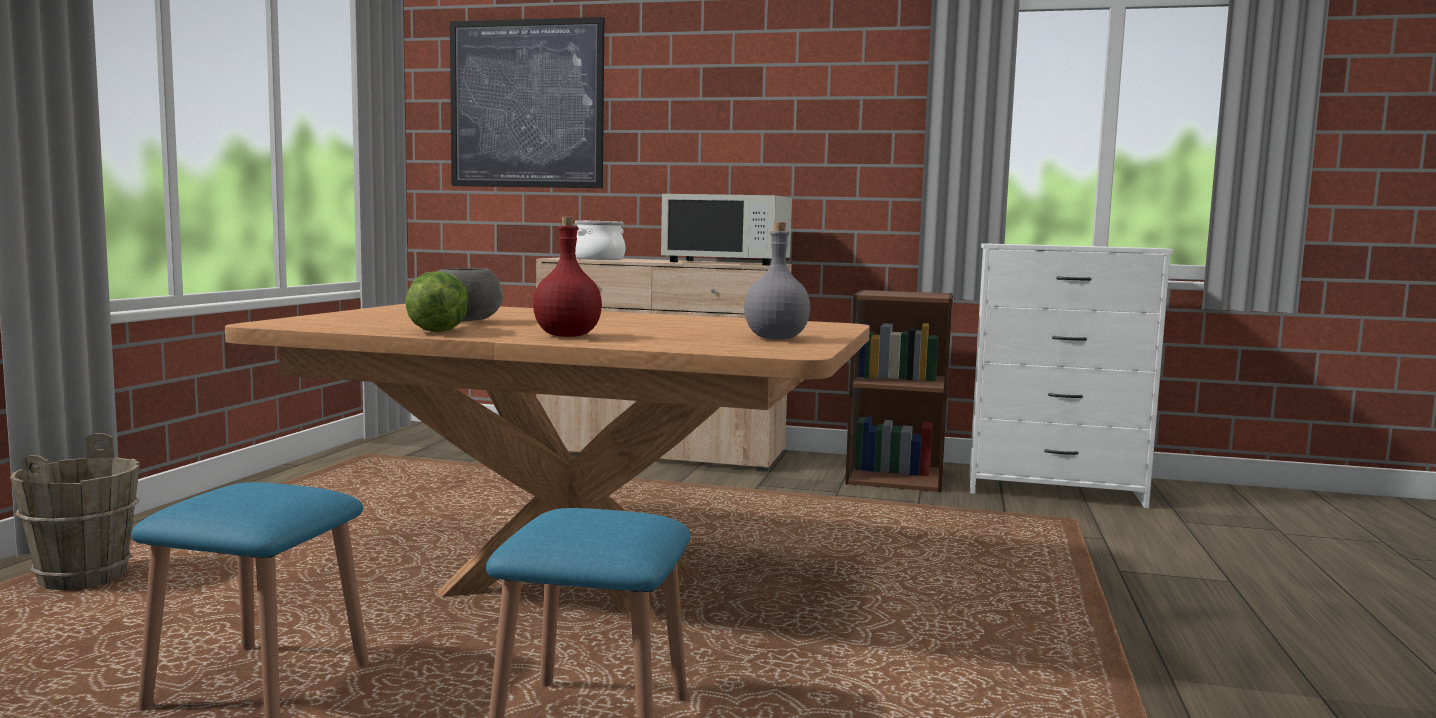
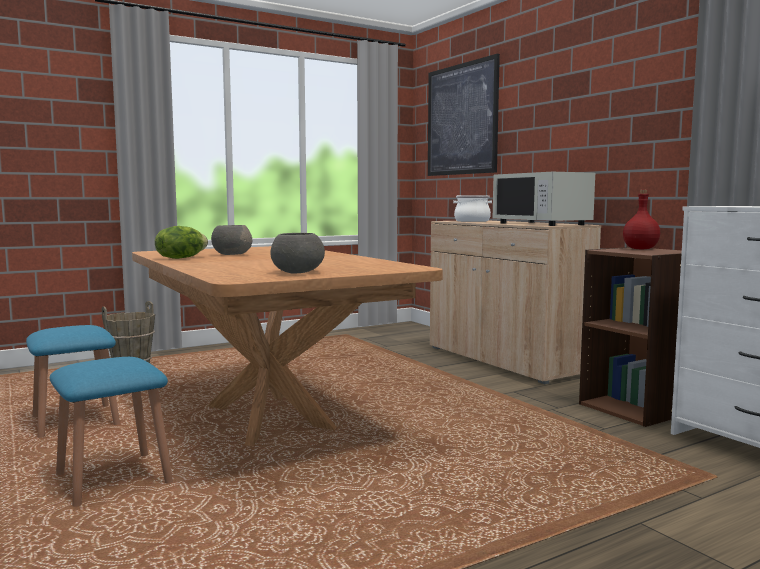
camera: 45 degrees right, 0 degrees up
(566, 336) = (210, 264): red bottle -> red bottle (640, 249)
(775, 339) = (297, 272): grey bottle -> grey bowl

